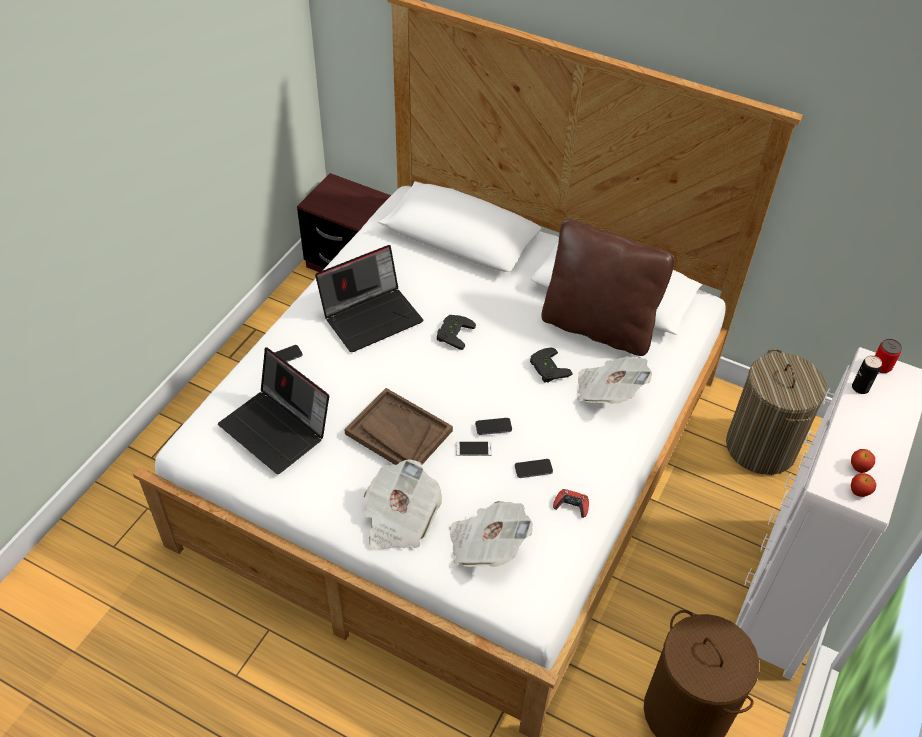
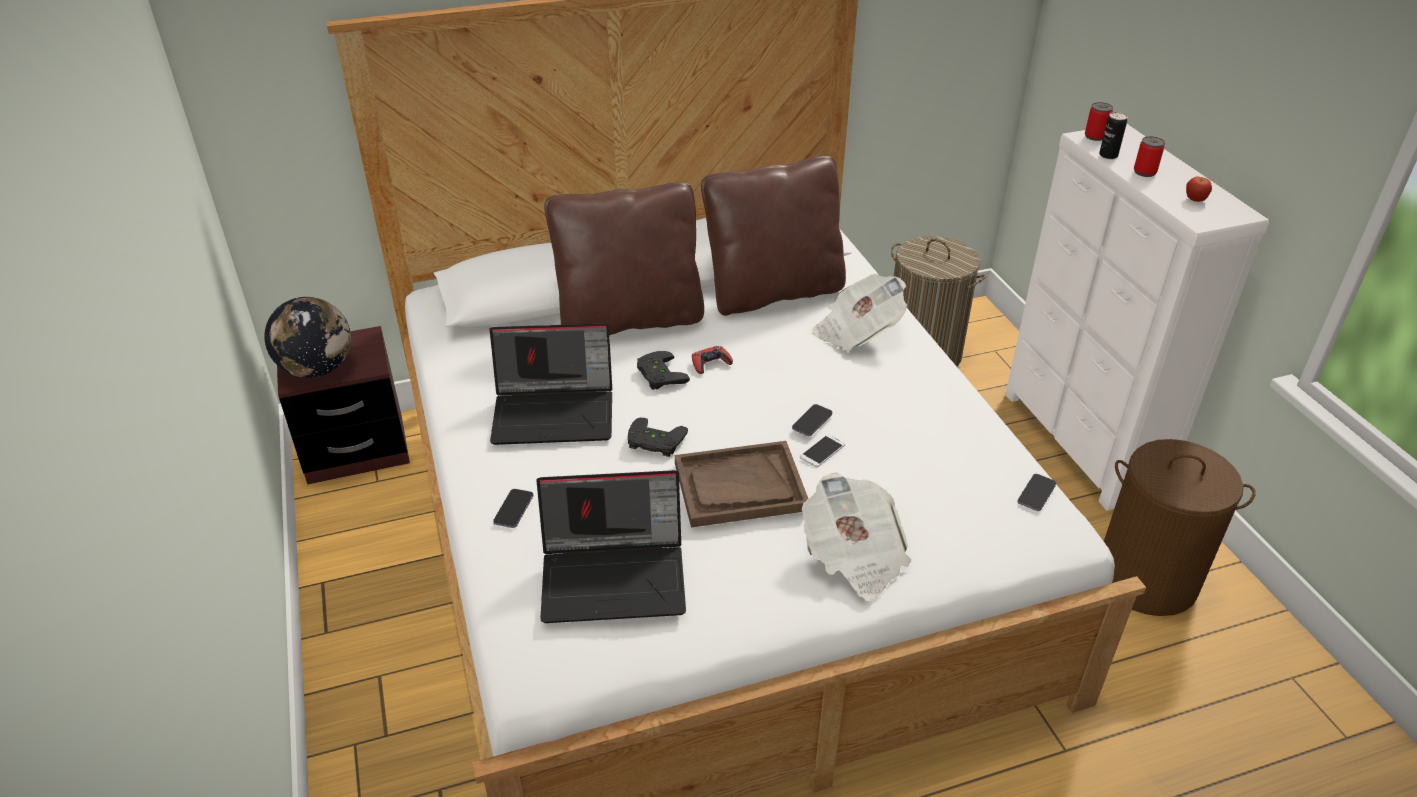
camera: 45 degrees left, 10 degrees down
(330, 203) = (317, 369): none -> globe
(372, 316) = (555, 412): laptop -> laptop turned 75 degrees clockwise
(486, 545) = (955, 514): newspaper -> none
(489, 285) = (630, 319): none -> brown pillow
(533, 469) = (895, 428): phone -> phone (1036, 494)
(547, 368) = (783, 347): black game controller -> black game controller (654, 442)
(571, 505) = (964, 432): red game controller -> red game controller (710, 363)
(859, 491) = (1222, 212): apple -> none
(862, 420) = (1144, 172): none -> can

